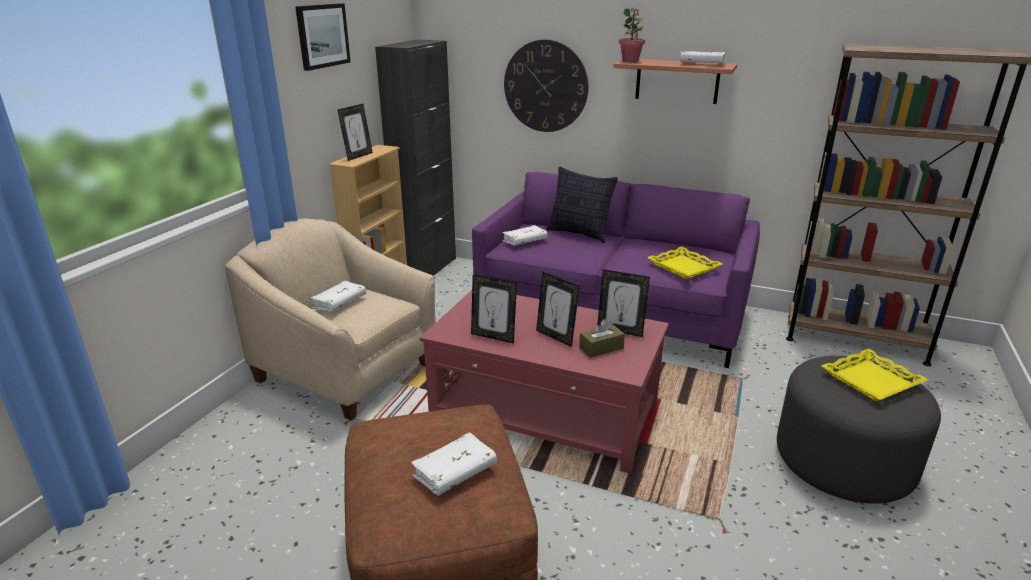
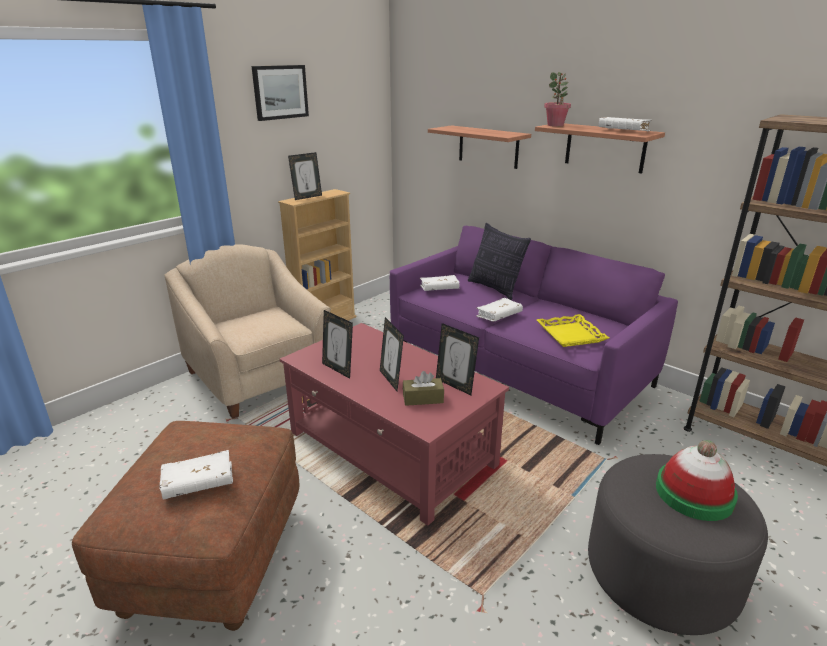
camera: 20 degrees right, 0 degrees up
(339, 303) = (248, 318): white book -> white book (499, 315)
(426, 268) = (381, 302): black cabinet -> none
(545, 86) = (488, 147): wall clock -> shelf
(872, 381) = (694, 493): yellow tray -> hat

